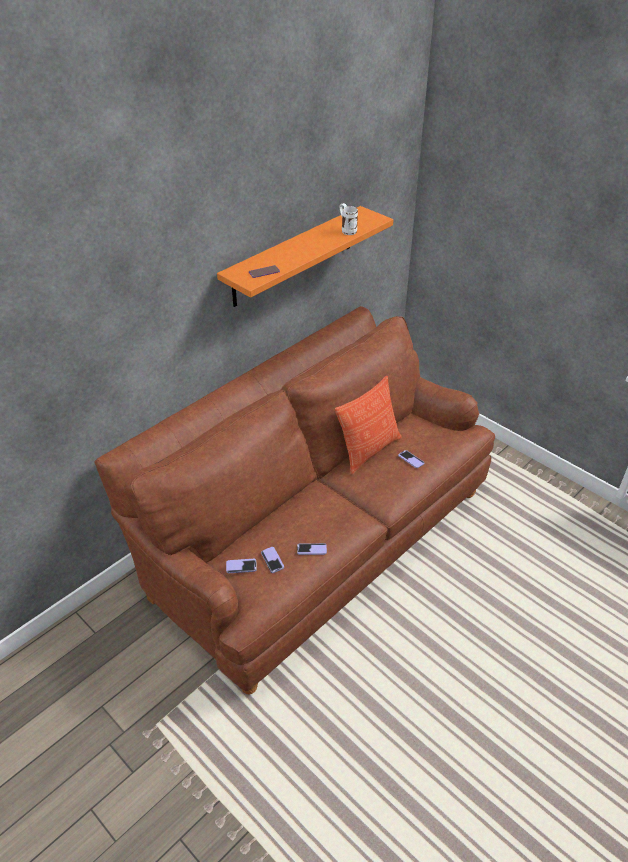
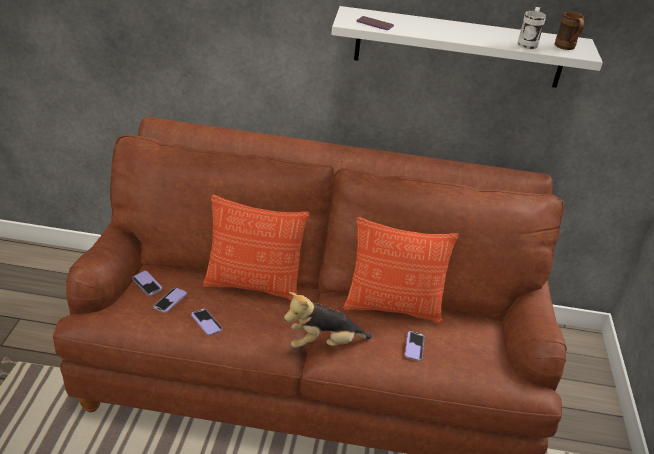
camera: 50 degrees right, 5 degrees down
(291, 508) = (254, 285): none -> orange pillow
(294, 256) = (459, 48): orange shelf -> white shelf
(365, 220) = (566, 48): none -> brown mug
(376, 499) = (324, 343): none -> plush toy

